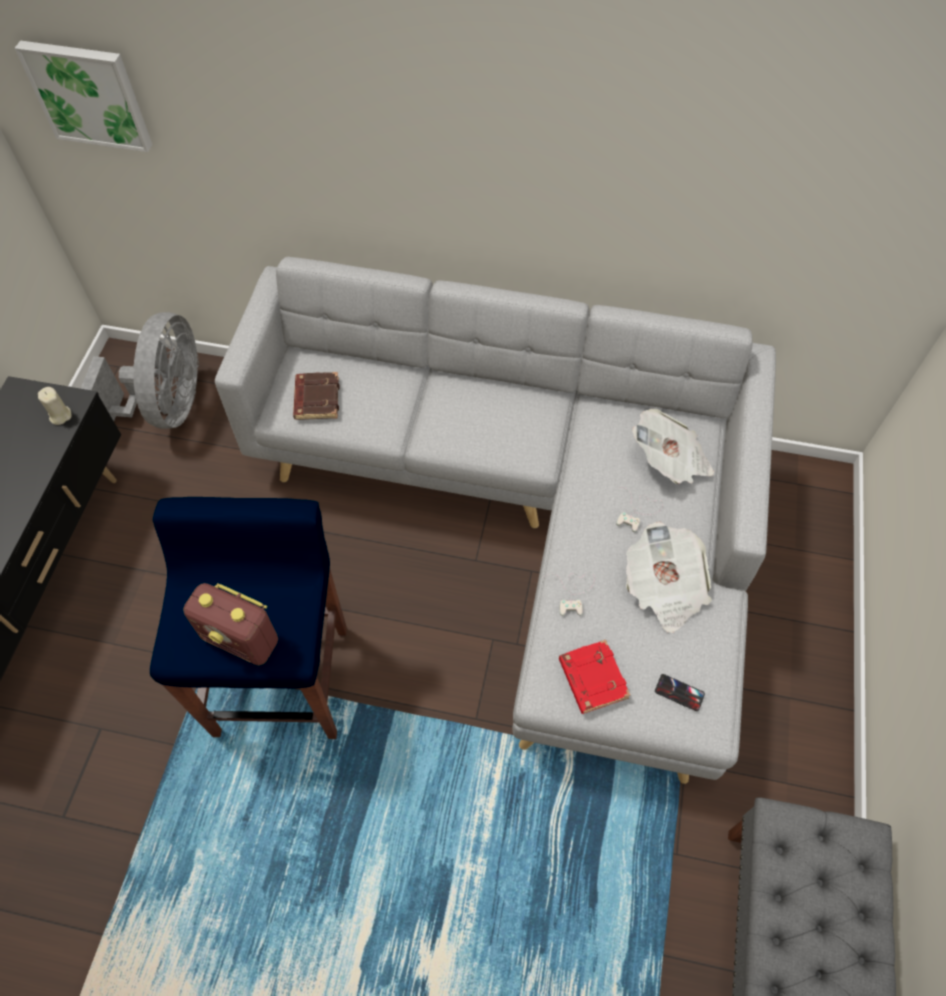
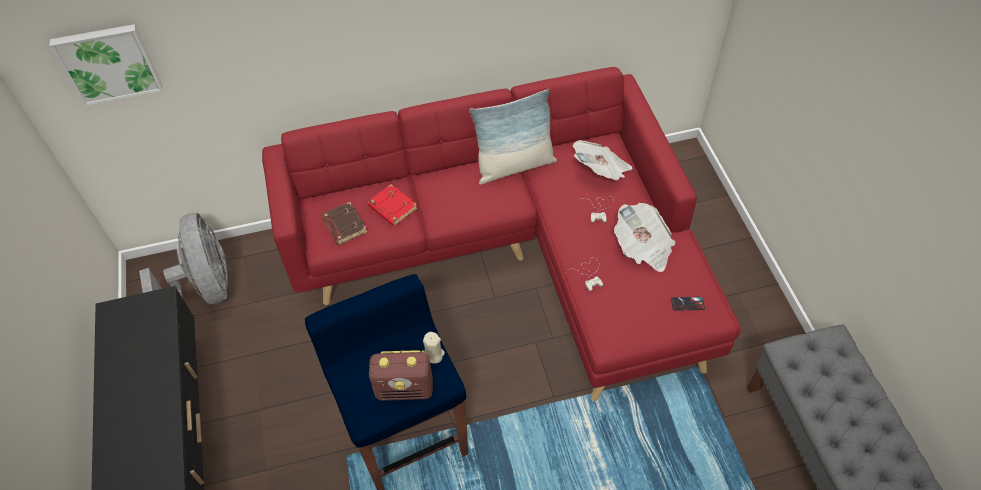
camera: 25 degrees left, 5 degrees down
(60, 415) = (157, 313): beige candle -> beige candle (433, 354)
(532, 528) = (520, 260): grey sofa -> red sofa
(562, 408) = (514, 166): none -> pillow
(591, 678) = (631, 319): red book -> red book (392, 208)

